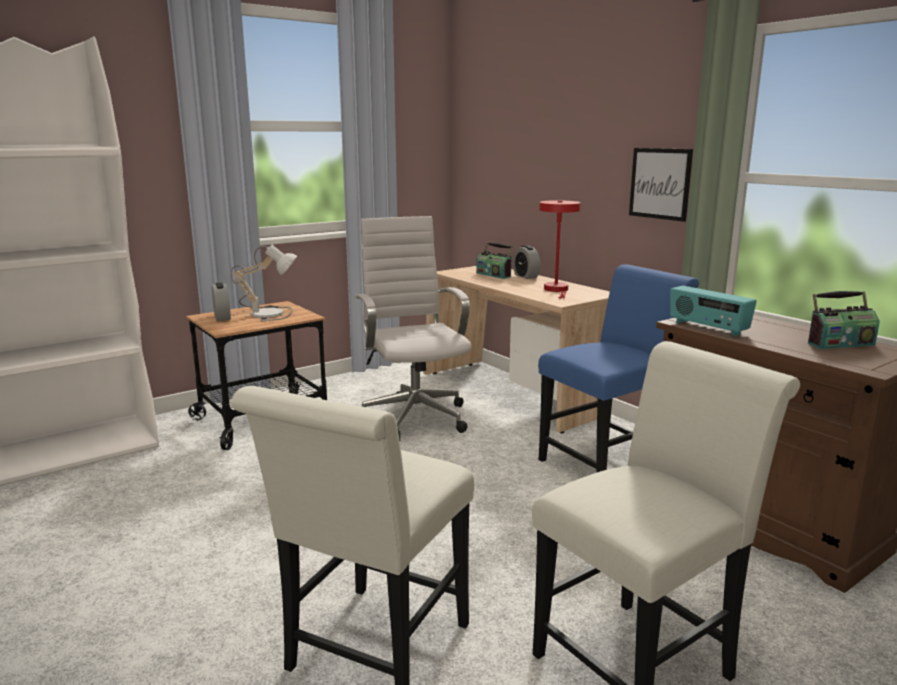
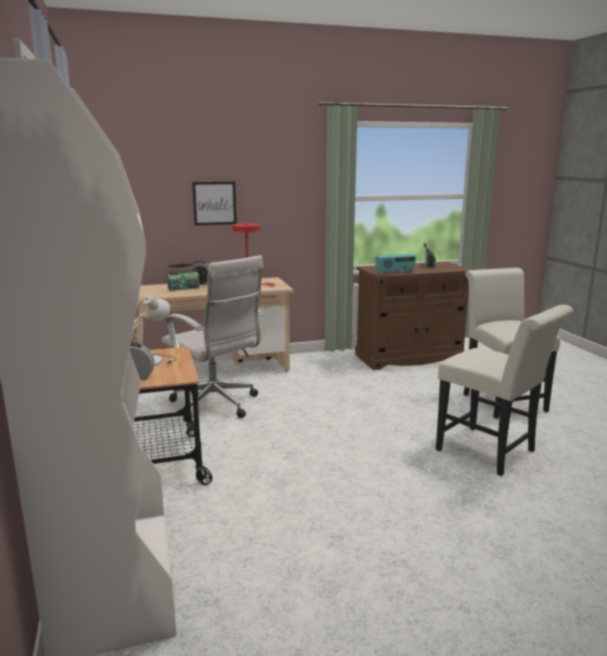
camera: 70 degrees left, 0 degrees up
(414, 416) = (217, 405): white office chair -> white office chair turned 135 degrees counterclockwise
(607, 463) = (335, 370): blue chair -> none
(660, 183) = (294, 206): picture -> picture (214, 203)

